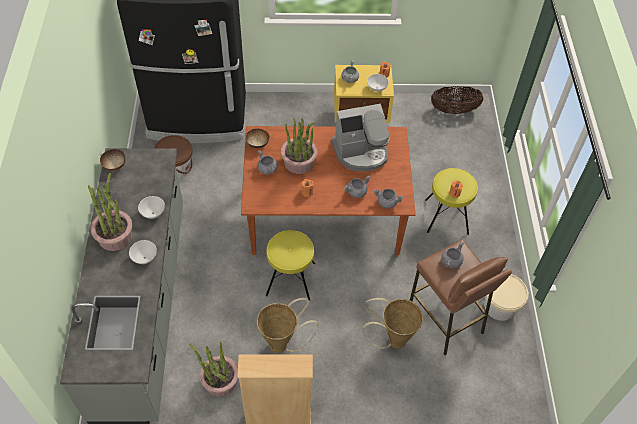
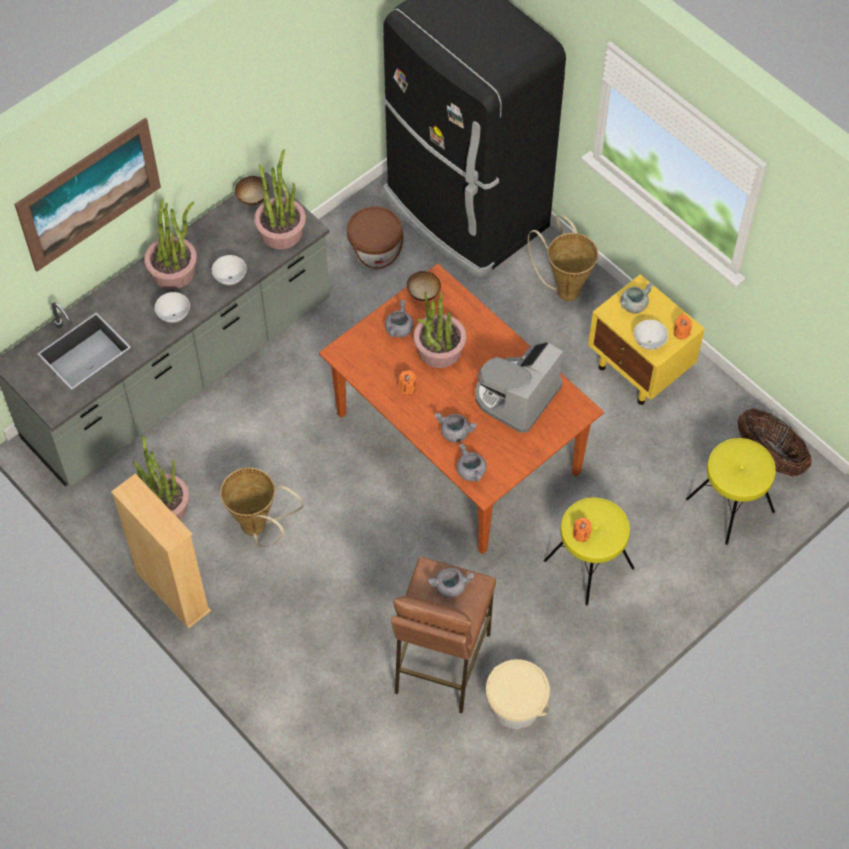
camera: 50 degrees right, 5 degrees up
(50, 208) = (89, 194): none -> picture
(152, 169) = (281, 231): none -> potted plant
(290, 279) = (343, 474): yellow stool -> yellow stool (729, 505)
(361, 152) = (516, 396): coffee machine -> coffee machine turned 90 degrees clockwise
(392, 340) = (363, 628): basket -> basket (564, 288)

